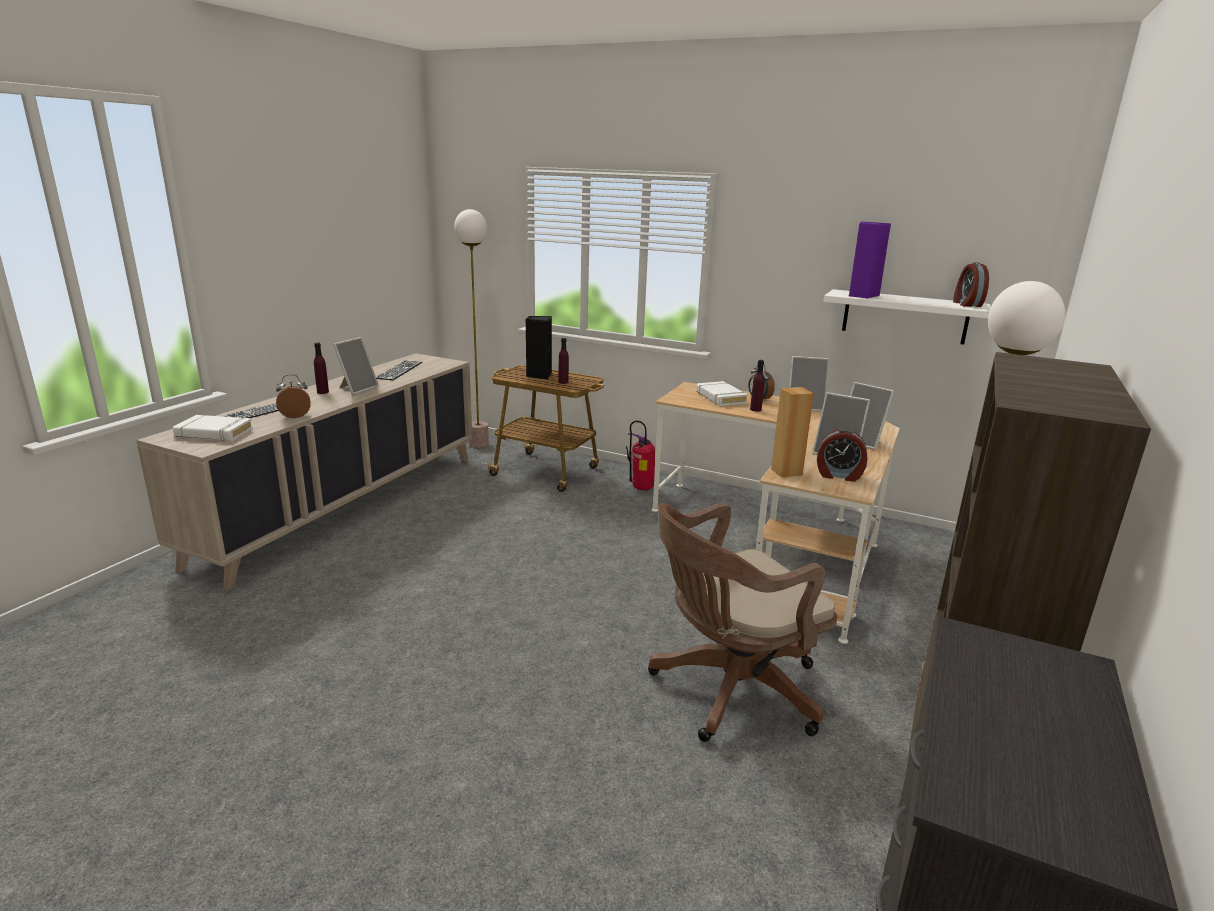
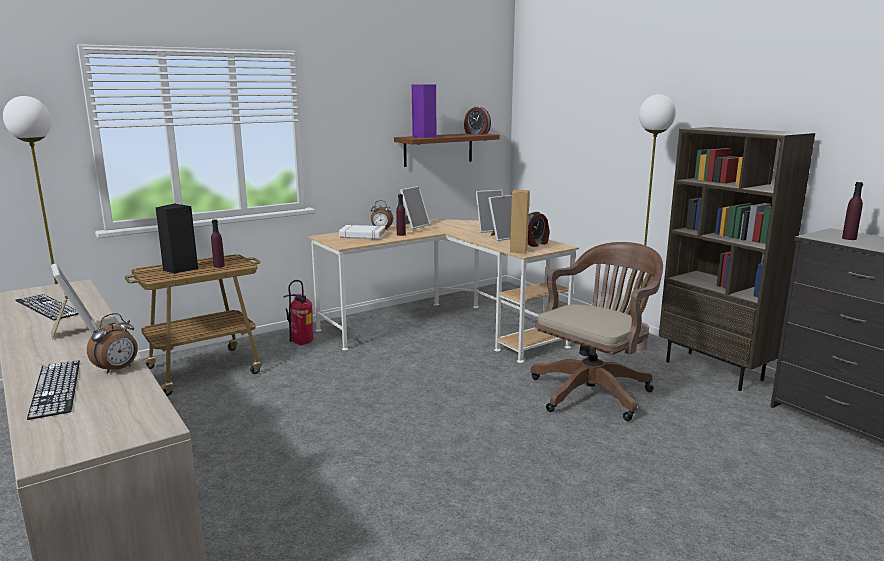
camera: 60 degrees left, 5 degrees down
(214, 433) = (98, 420): white book -> none
(295, 415) = (118, 369): alarm clock -> alarm clock turned 150 degrees counterclockwise
(323, 392) = (48, 349): purple bottle -> purple bottle (849, 238)
(729, 690) = (594, 391): brown office chair -> brown office chair turned 135 degrees counterclockwise
(904, 316) = (438, 149): white shelf -> brown shelf

